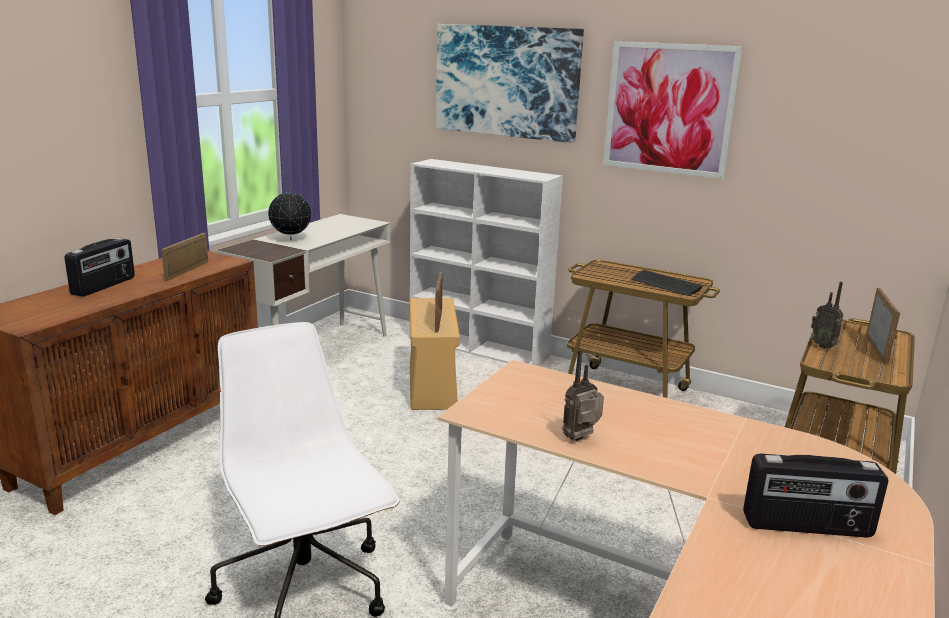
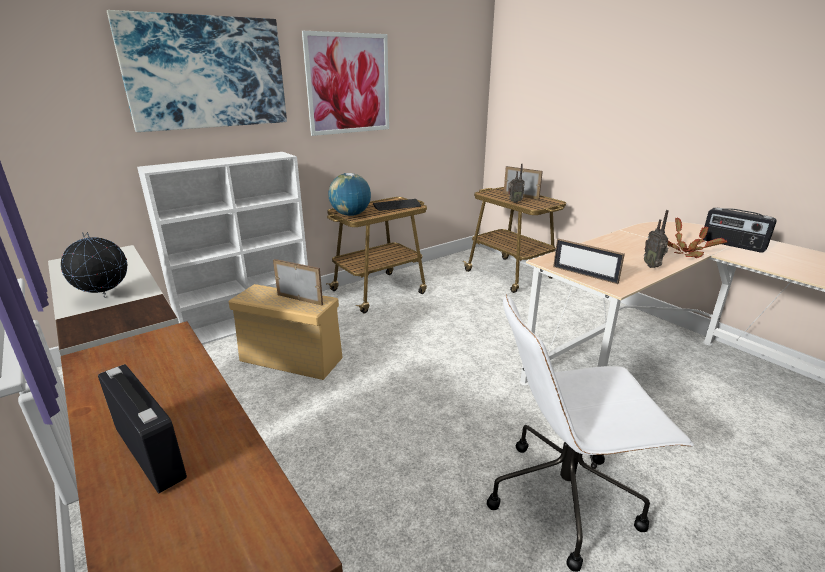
camera: 65 degrees left, 5 degrees up
(187, 271) = (169, 369): picture frame -> picture frame (584, 274)
(593, 271) = (350, 215): none -> globe
(692, 473) = (686, 252): none -> potted plant
(807, 527) = (732, 245): radio -> radio turned 105 degrees clockwise

